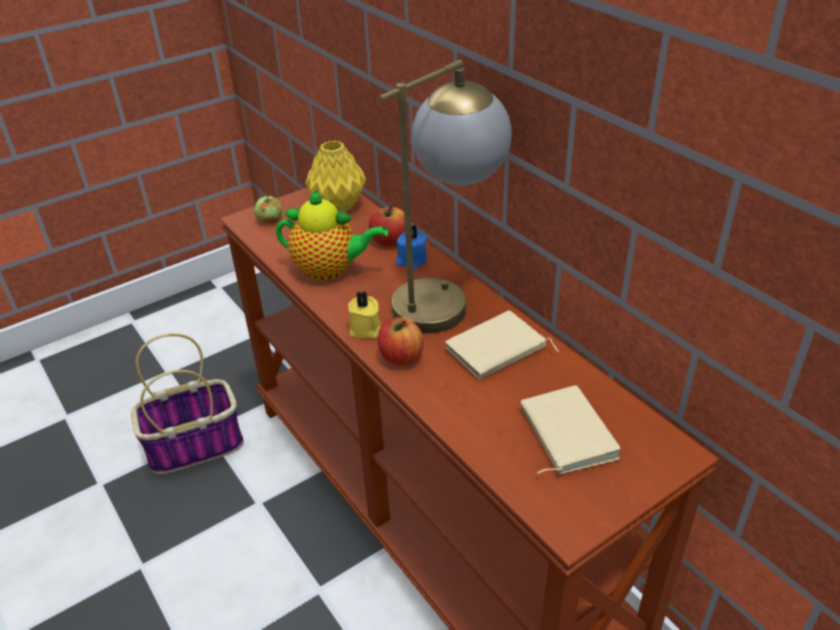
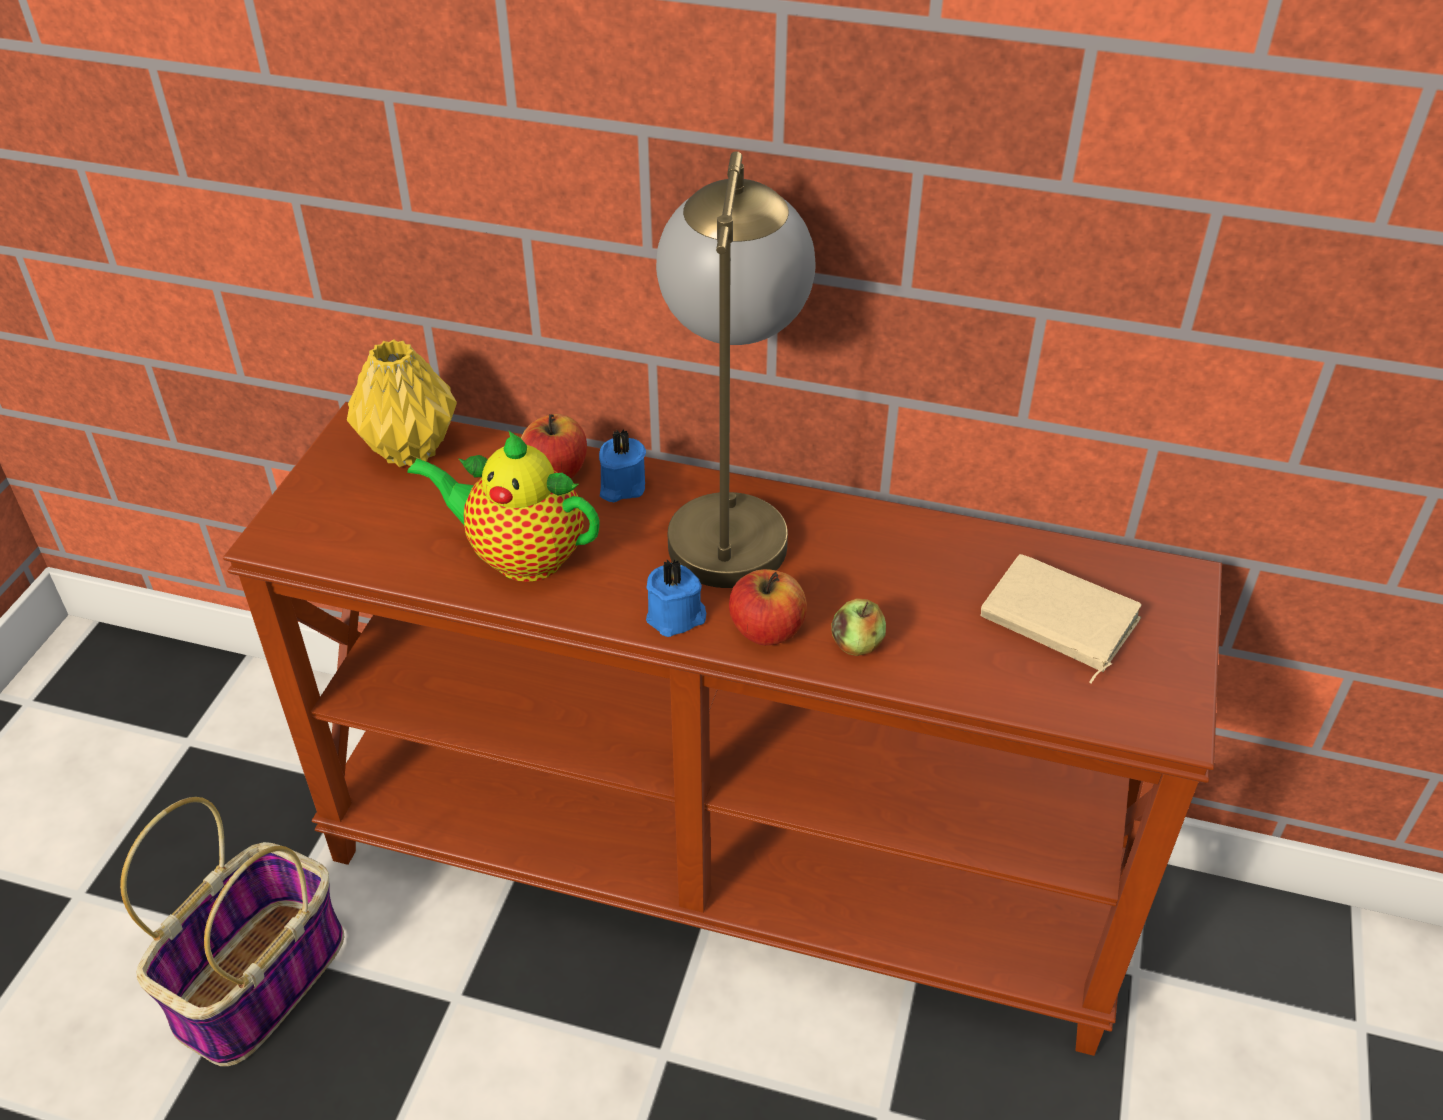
camera: 40 degrees left, 5 degrees up
(269, 220) = (321, 521): apple -> apple (857, 644)
(330, 270) = (520, 556): teapot -> teapot turned 135 degrees counterclockwise
(366, 330) = (677, 617): yellow candle -> blue candle
(497, 351) = (873, 559): beige book -> none

